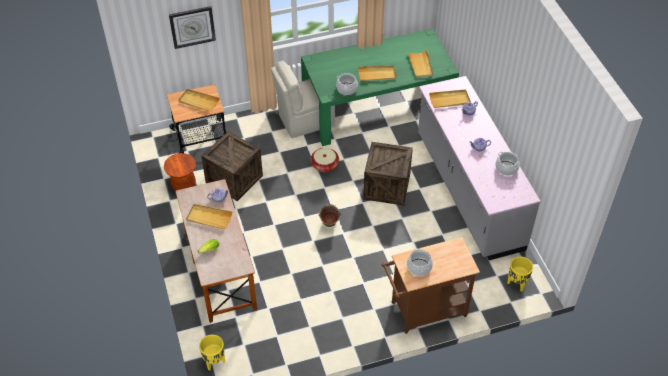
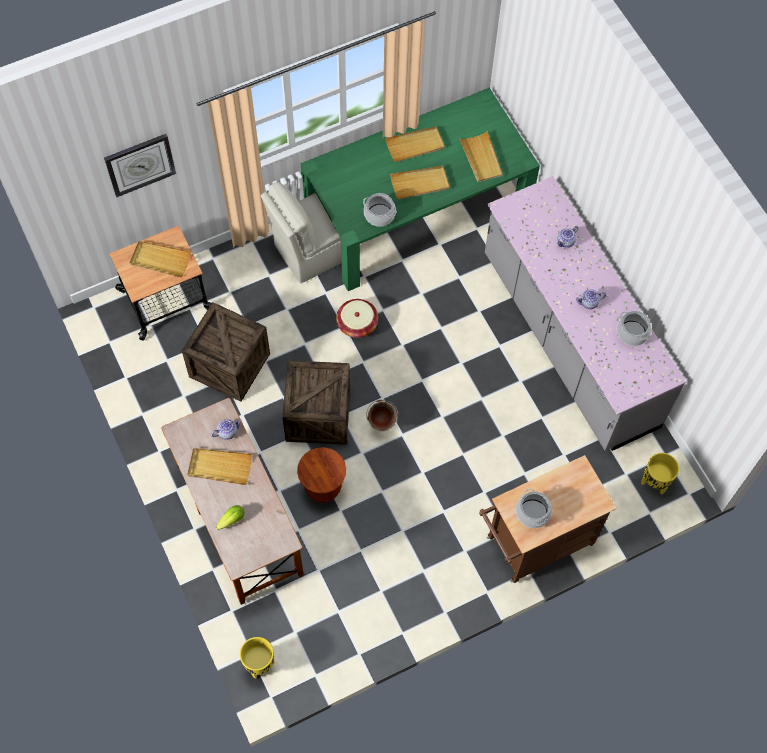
camera: 10 degrees left, 15 degrees up
(183, 186) = (158, 386): brown stool -> brown stool (323, 487)
(387, 187) = (452, 349): crate -> crate (318, 415)
(449, 100) = (535, 223): beige tray -> beige tray (415, 145)

